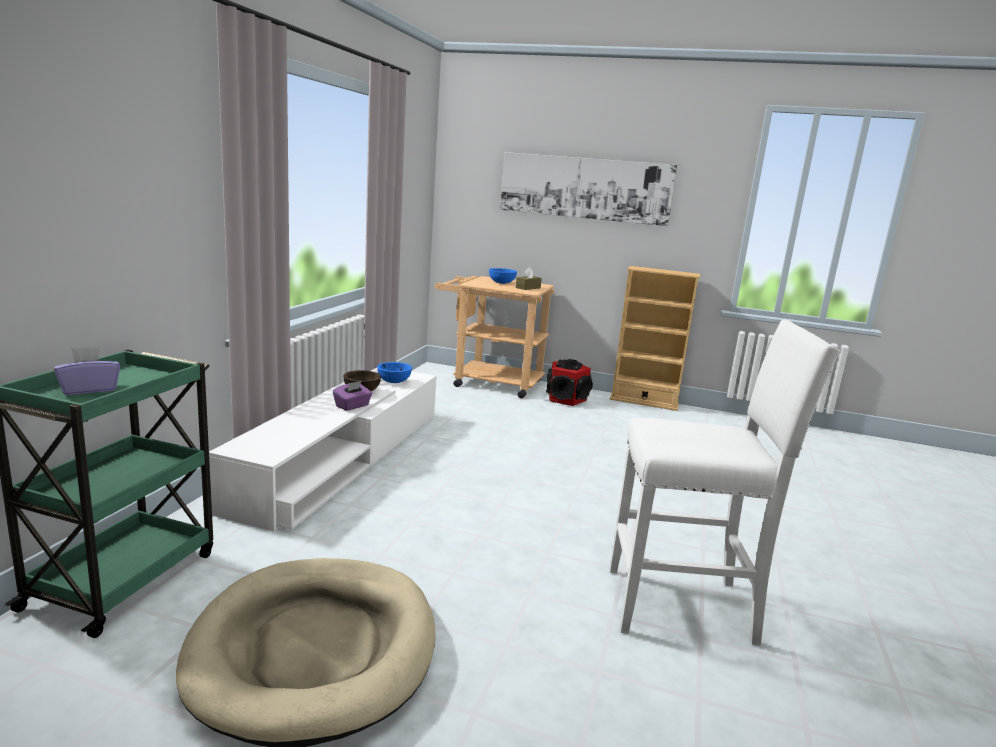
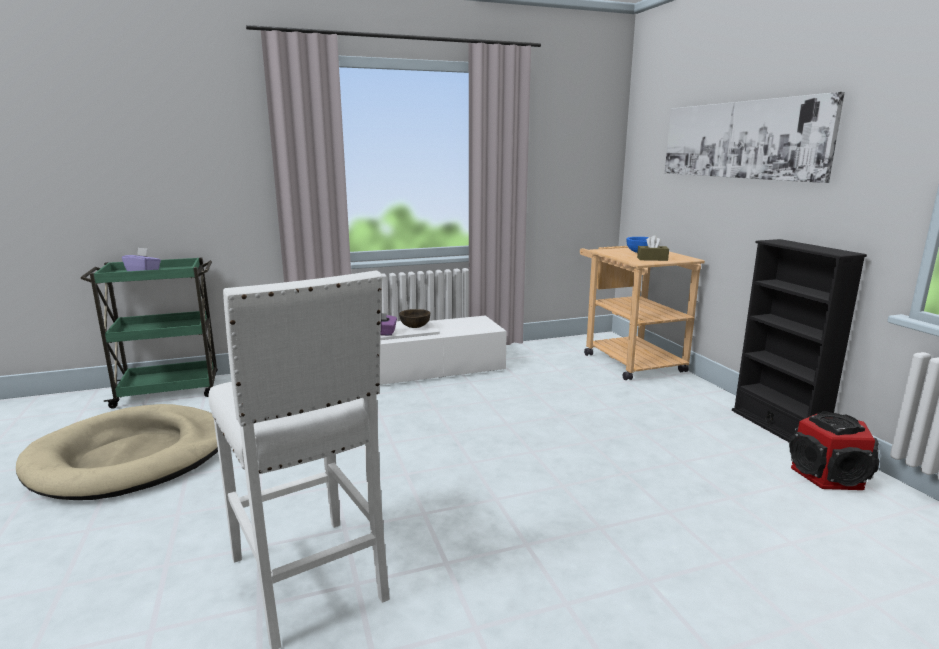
camera: 55 degrees right, 0 degrees up
(394, 381) = (461, 327): blue bowl -> none
(566, 399) = (675, 394): speaker -> speaker (829, 475)
(644, 401) = (777, 427): beige bookcase -> black bookcase

